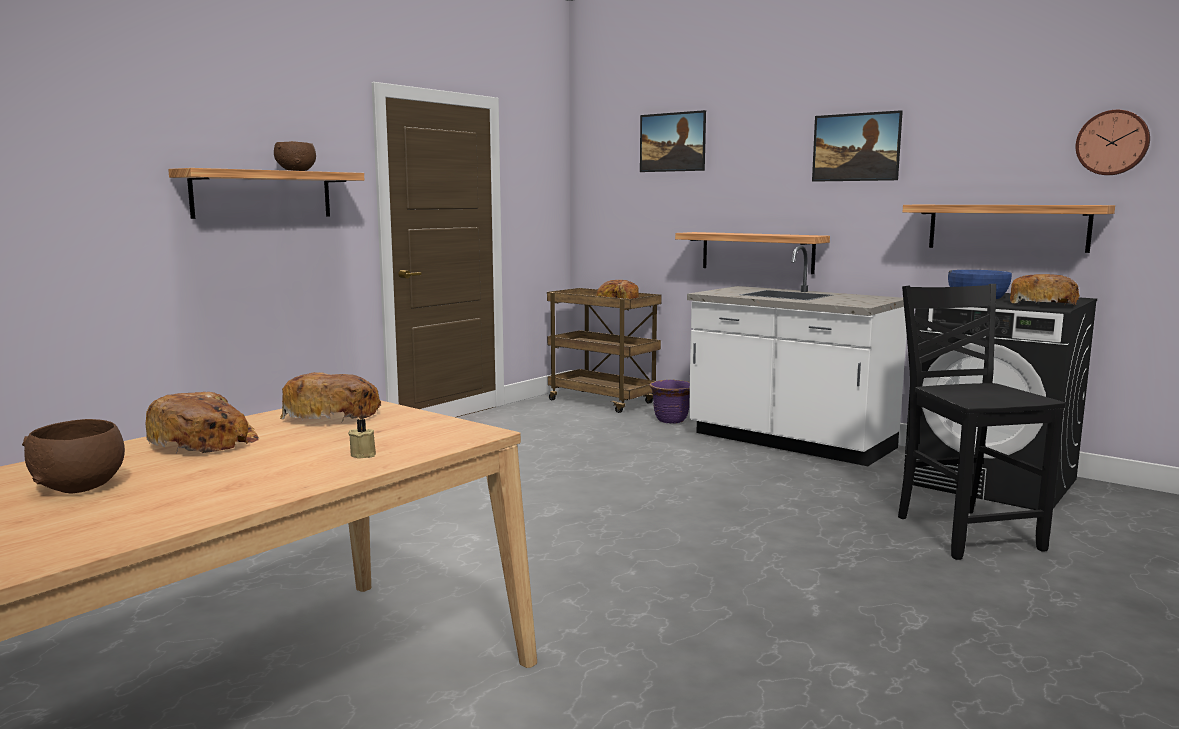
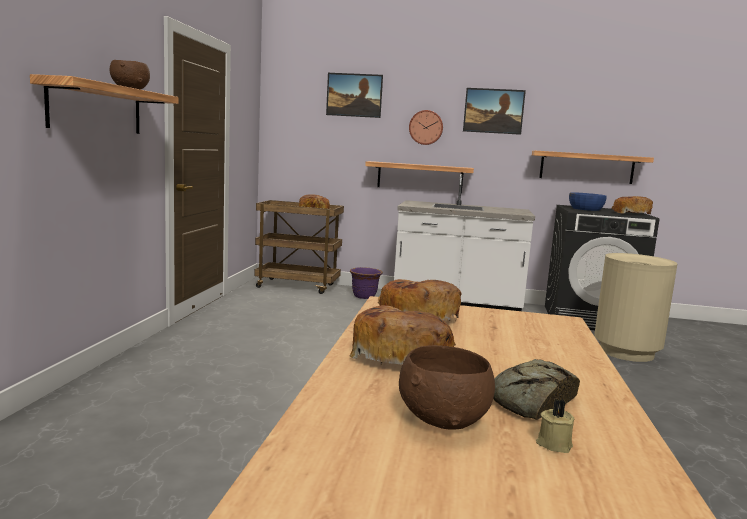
camera: 30 degrees left, 0 degrees up
(190, 487) = (531, 401): none -> bread
(364, 454) = (550, 349): beige candle -> beige candle (553, 443)
(965, 532) = (626, 352): black chair -> beige trash can
(1112, 143) = (646, 122): wall clock -> wall clock (426, 127)

